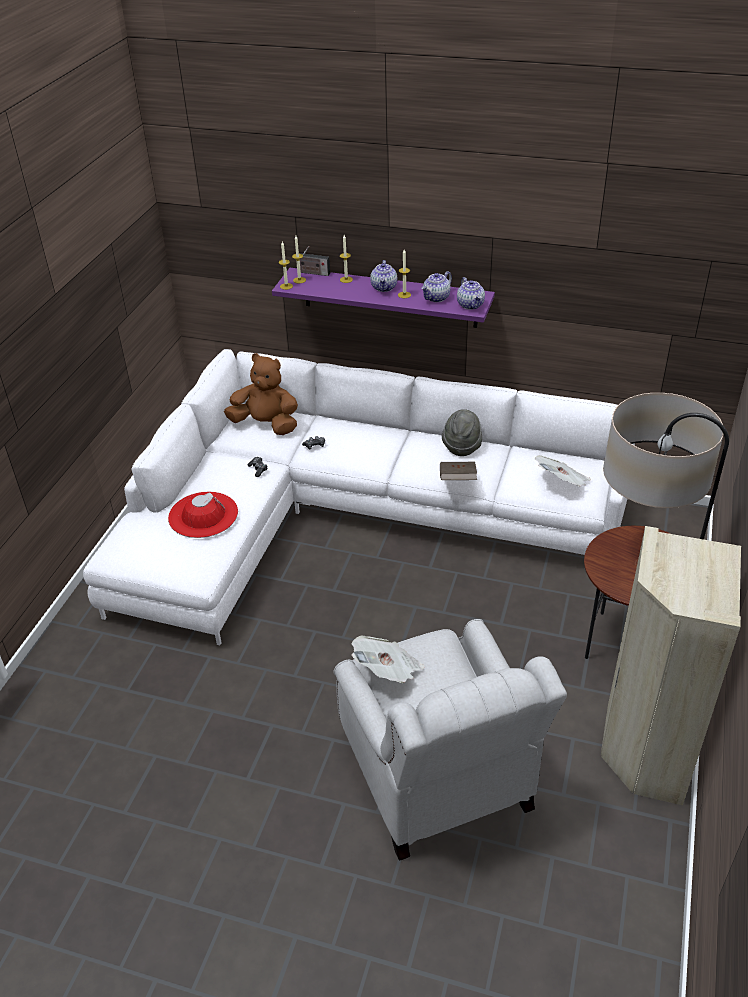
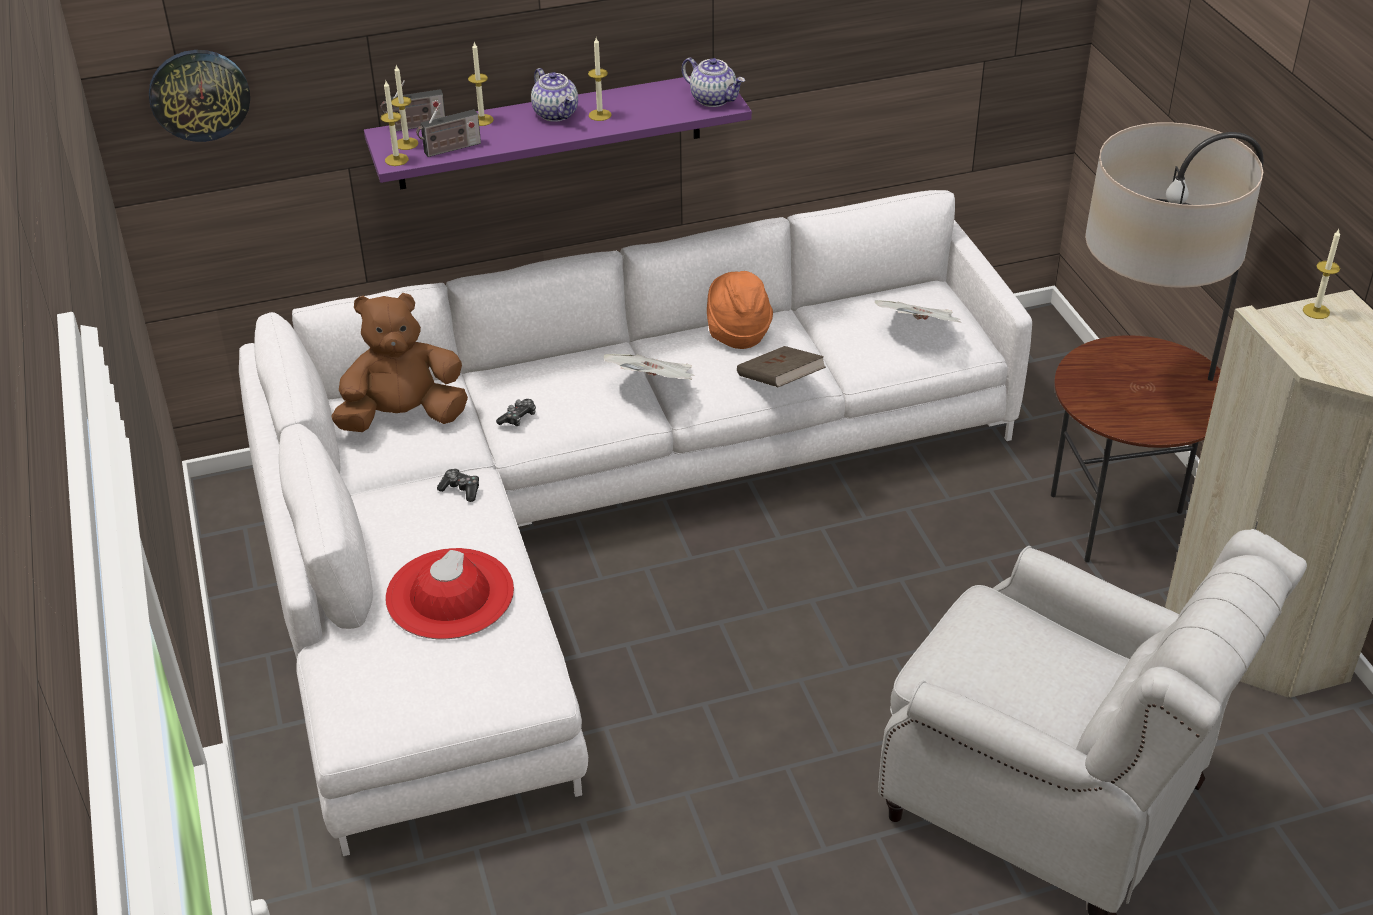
camera: 35 degrees left, 0 degrees up
(209, 225) = (199, 94): none -> wall clock
(315, 289) = (450, 149): none -> radio
(388, 671) = (967, 675): newspaper -> newspaper (654, 385)
(436, 298) = (652, 104): teapot -> none
(462, 446) = (737, 333): grey hat -> orange hat
(700, 548) = (1316, 311): none -> candle

